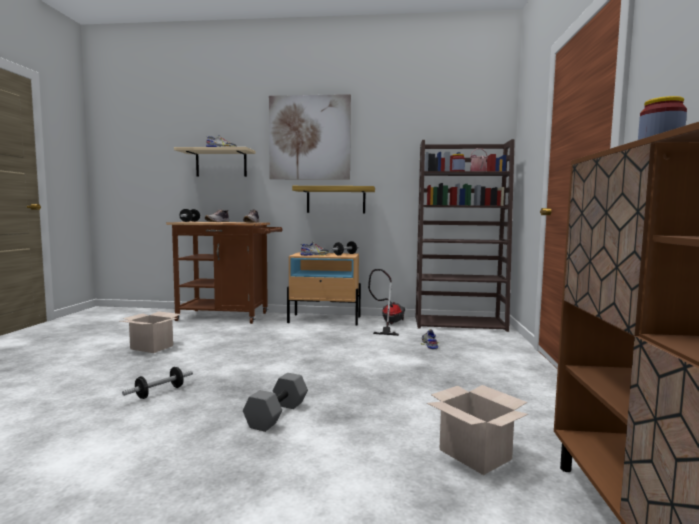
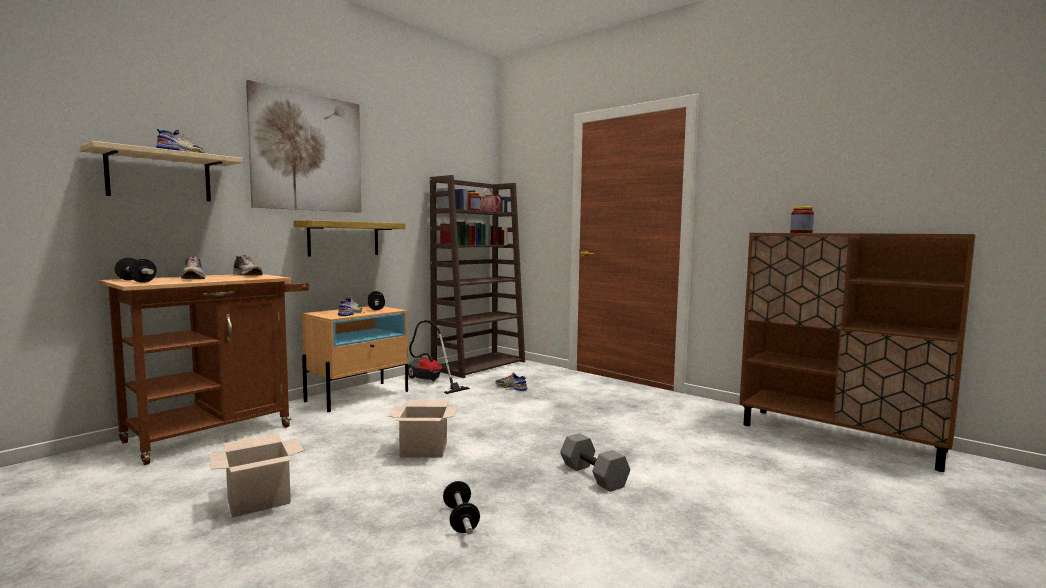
camera: 55 degrees left, 0 degrees up
(477, 455) = (716, 437): cardboard box -> cardboard box (425, 450)

